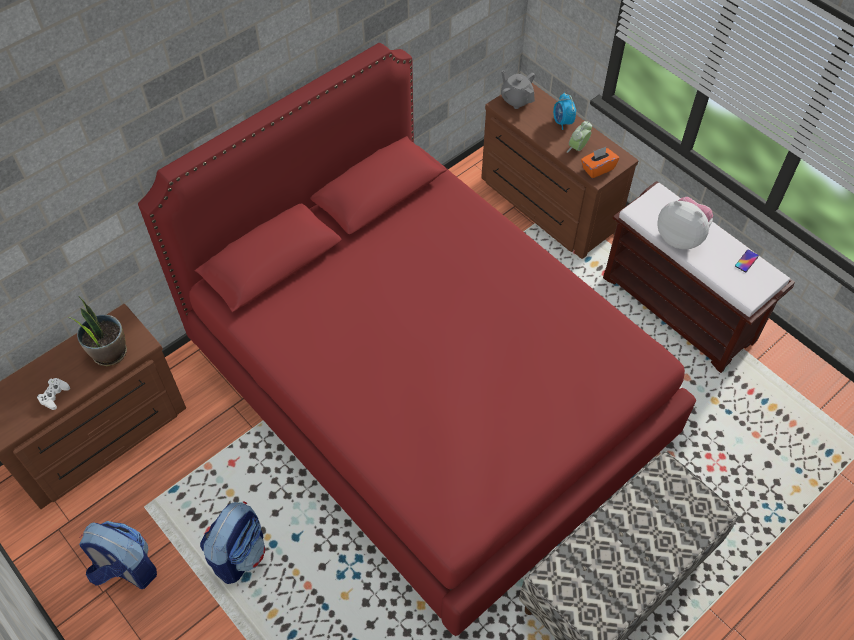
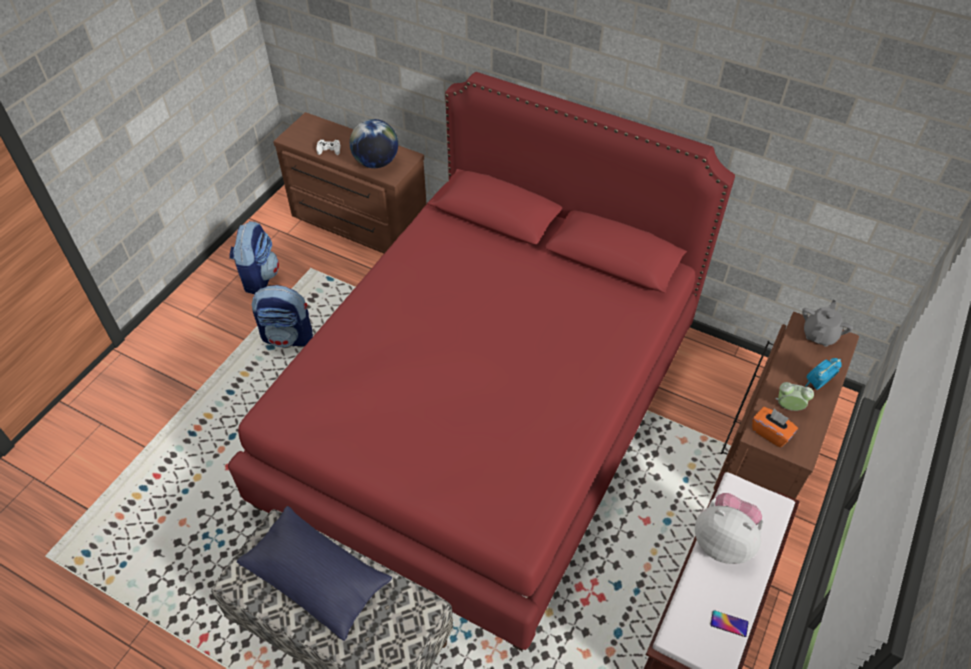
camera: 70 degrees right, 5 degrees down
(109, 352) = (376, 162): potted plant -> globe
(614, 552) = (317, 578): none -> blue pillow
(680, 237) = (723, 541): plush toy -> plush toy turned 75 degrees counterclockwise

